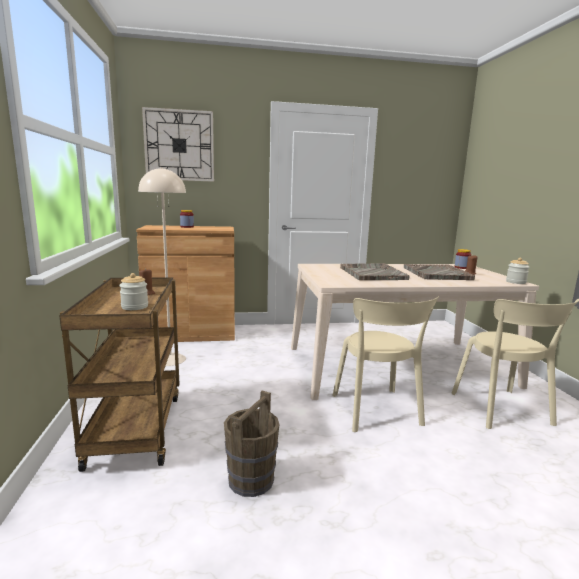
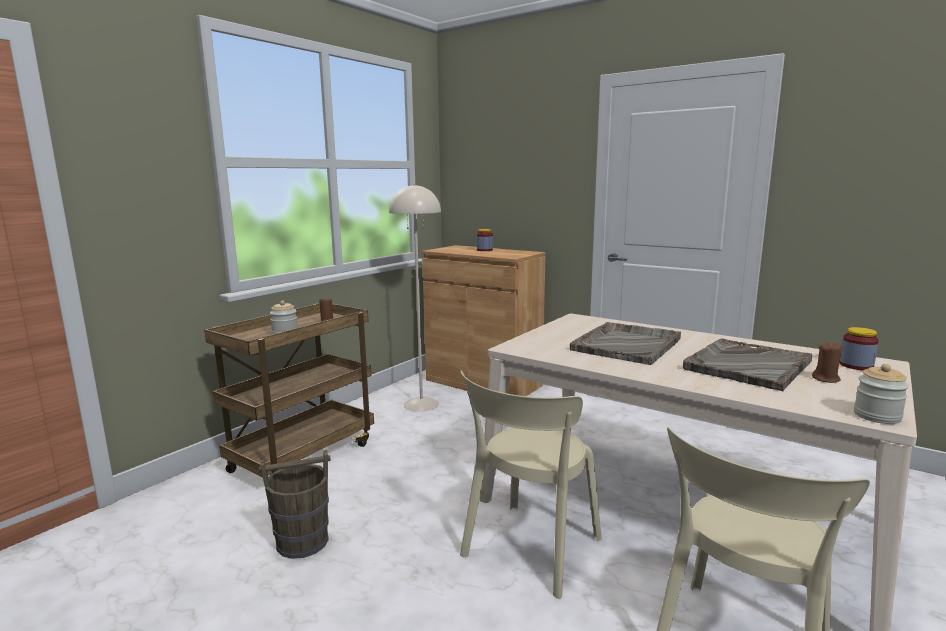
camera: 45 degrees right, 0 degrees up
(179, 145) = (491, 149): wall clock -> none

